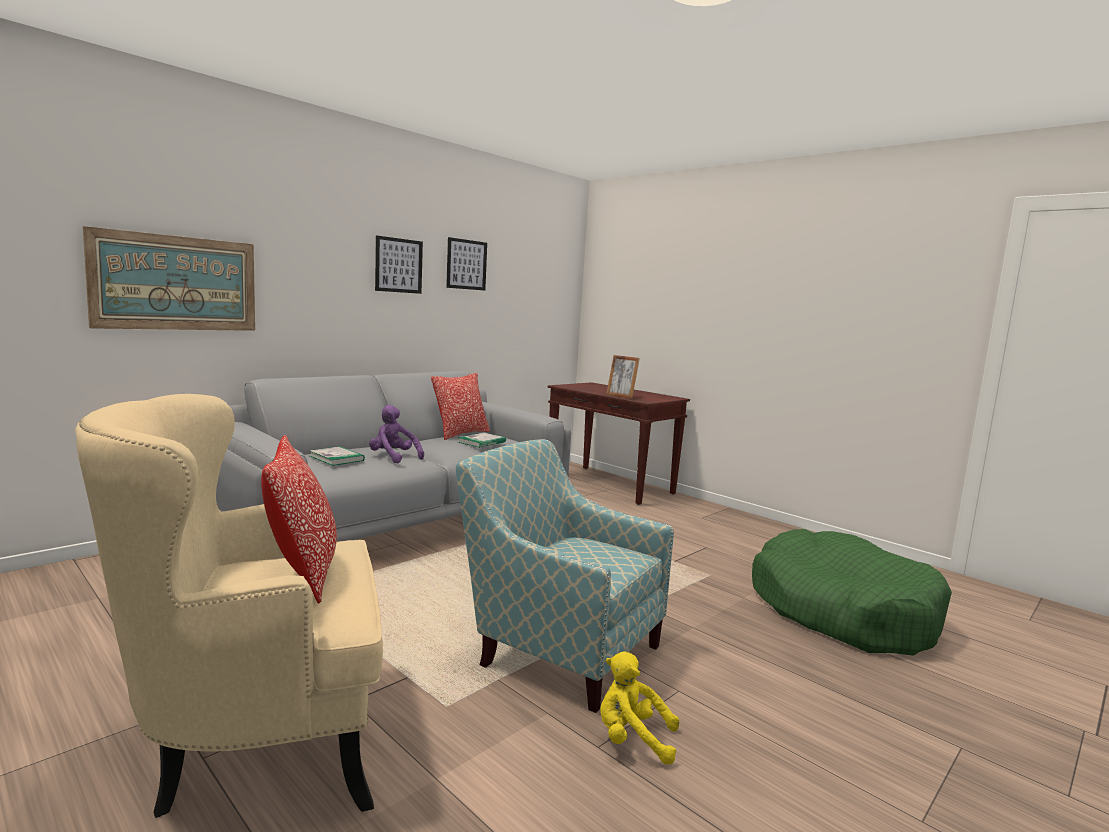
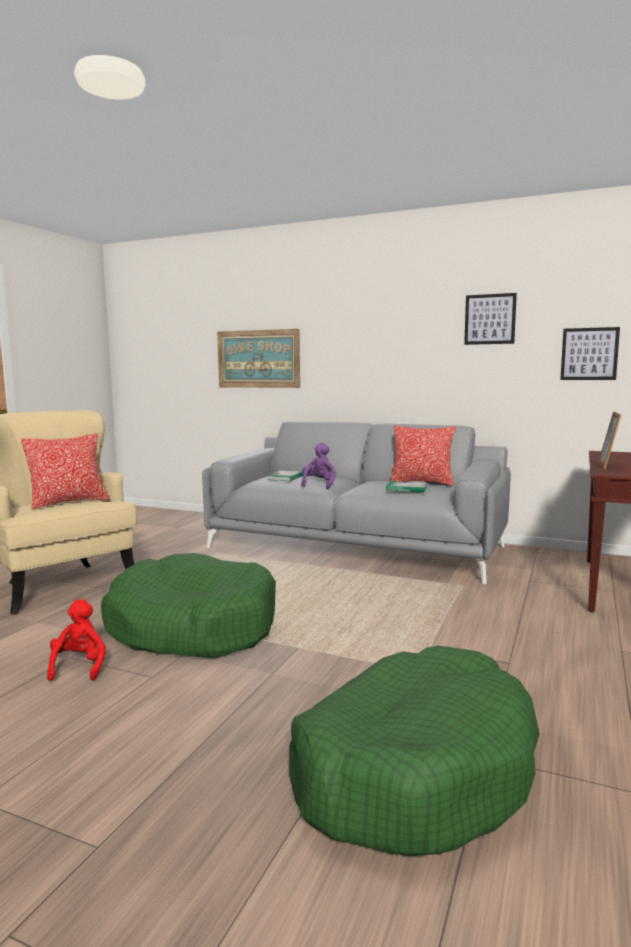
camera: 70 degrees right, 0 degrees up
(398, 265) = (412, 329): picture -> picture (589, 354)
(558, 648) = (192, 627): armchair -> green dog bed
(632, 739) = (79, 667): yellow plush toy -> red plush toy

